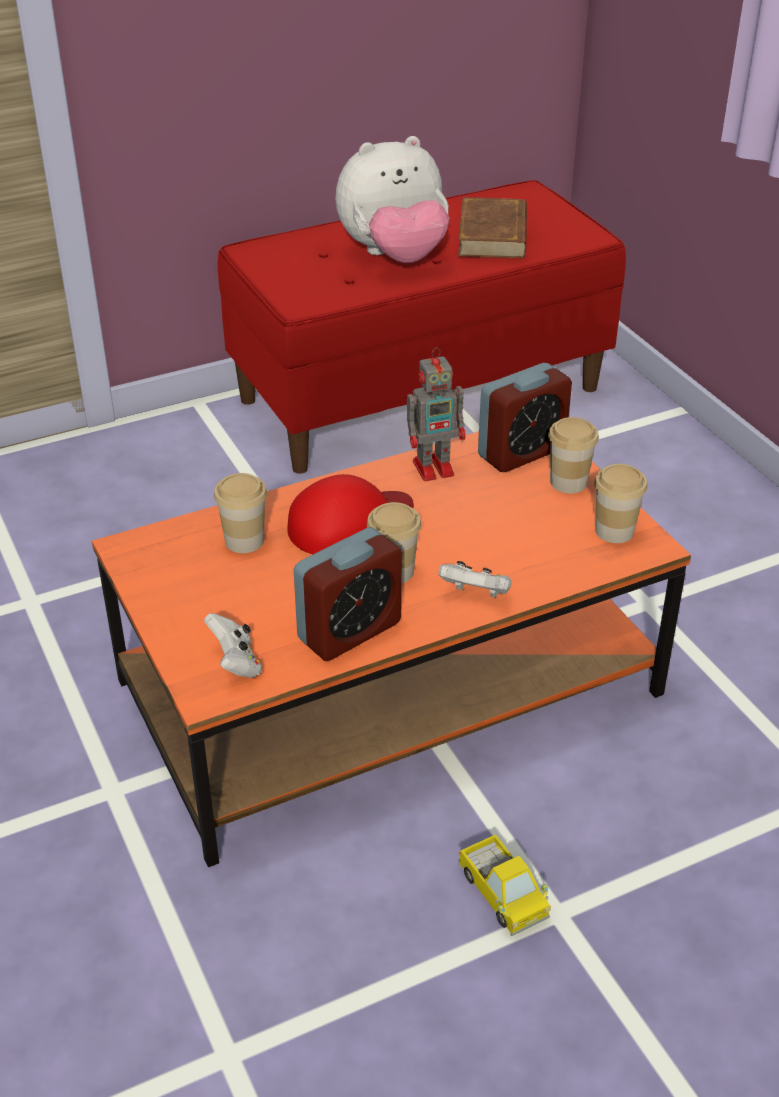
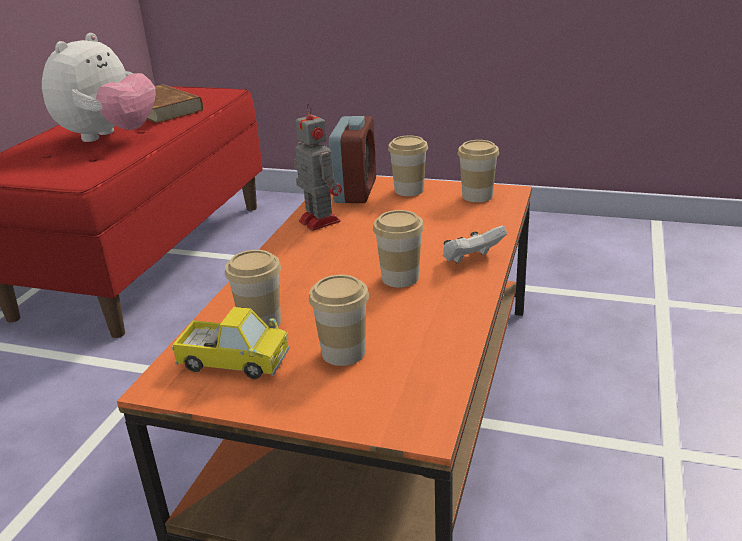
camera: 45 degrees left, 10 degrees down
(236, 663) = (403, 393): white game controller -> none
(252, 605) = (343, 353): none -> cup
(349, 523) = (319, 272): red cap -> none
(349, 631) = (440, 322): alarm clock -> none
(435, 467) = (318, 220): toy robot -> toy robot turned 60 degrees counterclockwise
(502, 894) = (633, 468): toy truck -> toy truck (234, 362)

